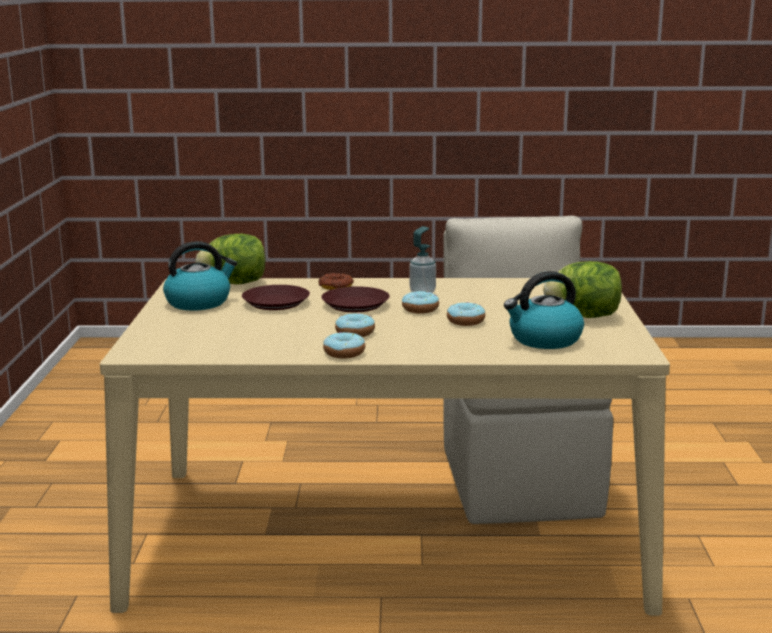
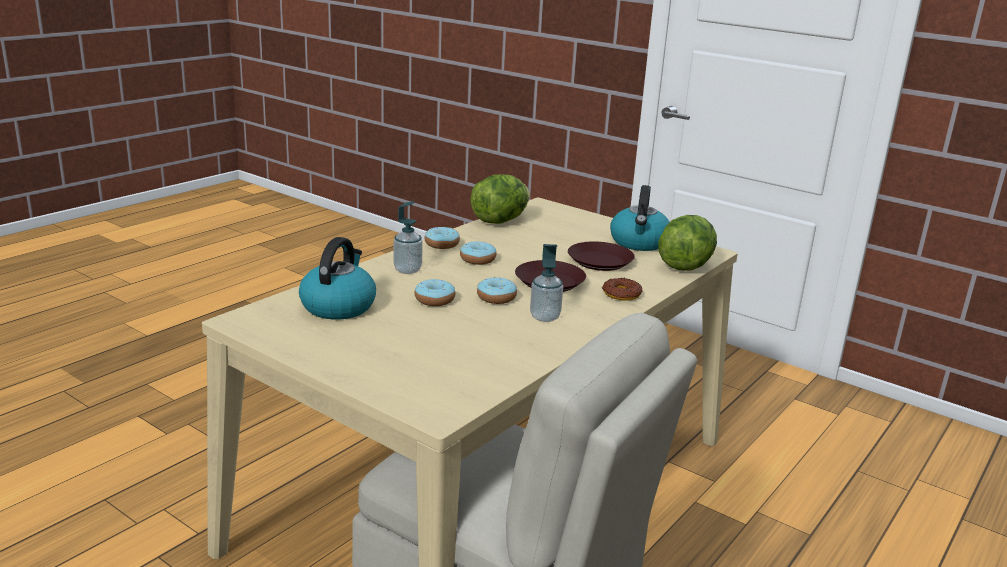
camera: 125 degrees right, 5 degrees up
(431, 344) = (407, 270): none -> soap dispenser
(584, 316) = (354, 348): lettuce -> lettuce (500, 221)

